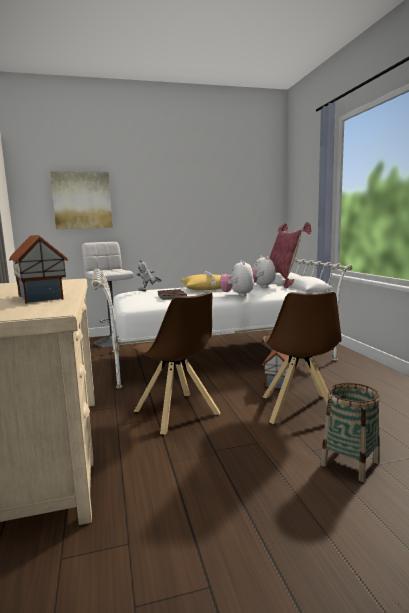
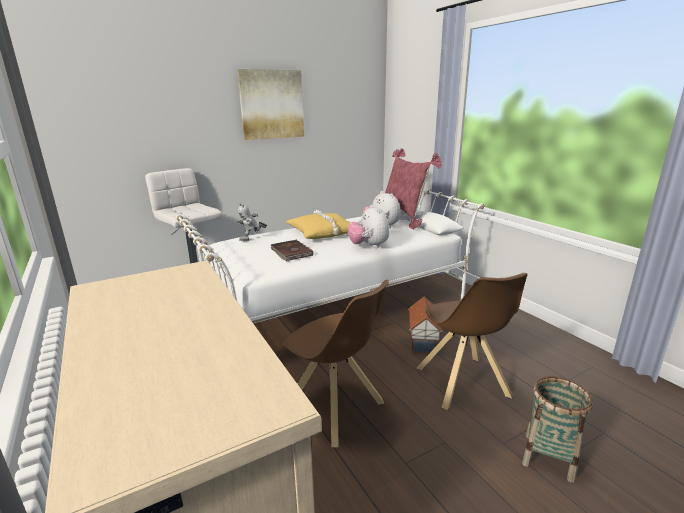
camera: 15 degrees left, 10 degrees up
(42, 297) = (203, 338): toy house -> none
(82, 200) = (138, 114): picture -> picture (271, 104)

